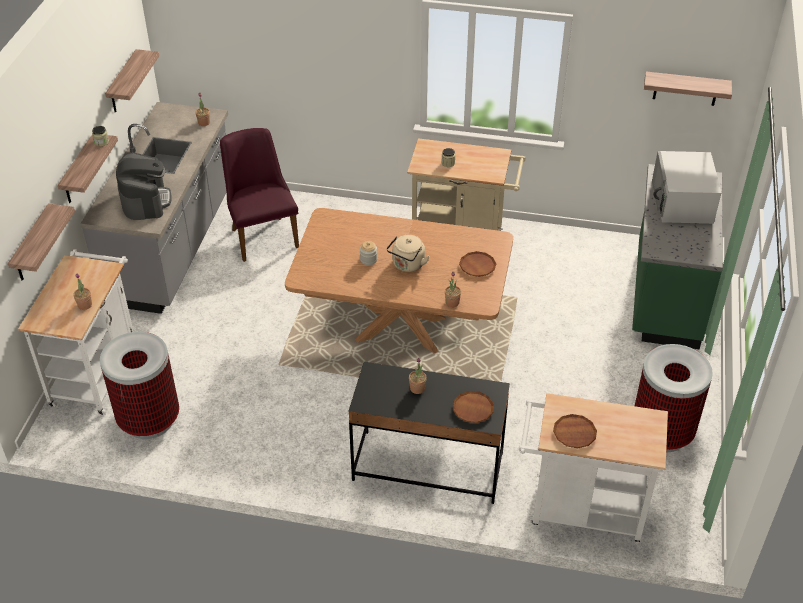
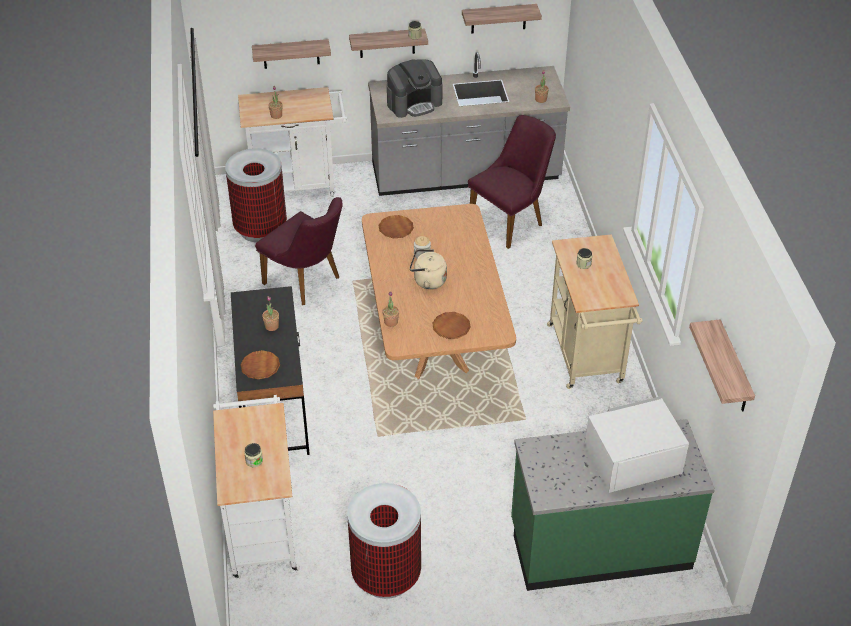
camera: 70 degrees right, 0 degrees up
(260, 400) = (307, 282): none -> purple chair
(574, 433) = (238, 431): brown plate -> brown plate (396, 229)
(617, 429) = (254, 461): none -> jar

